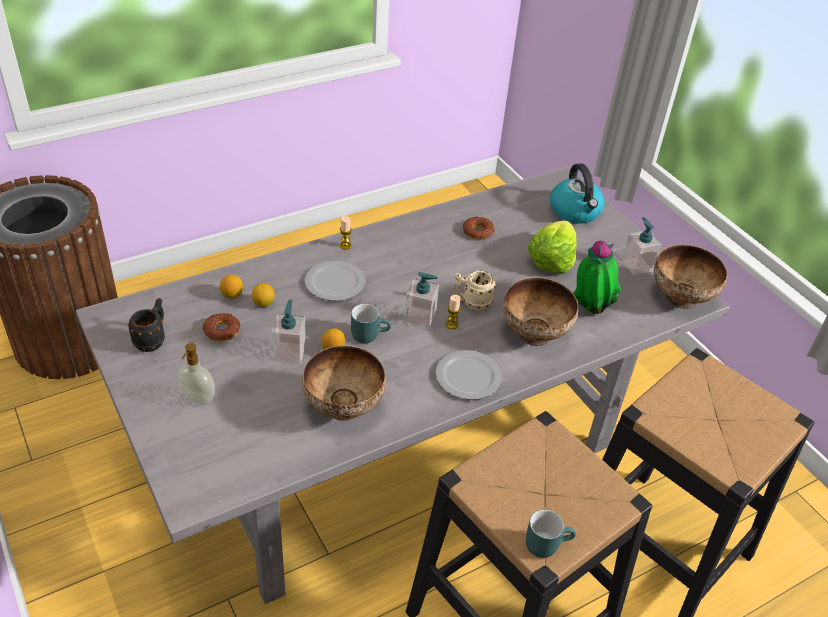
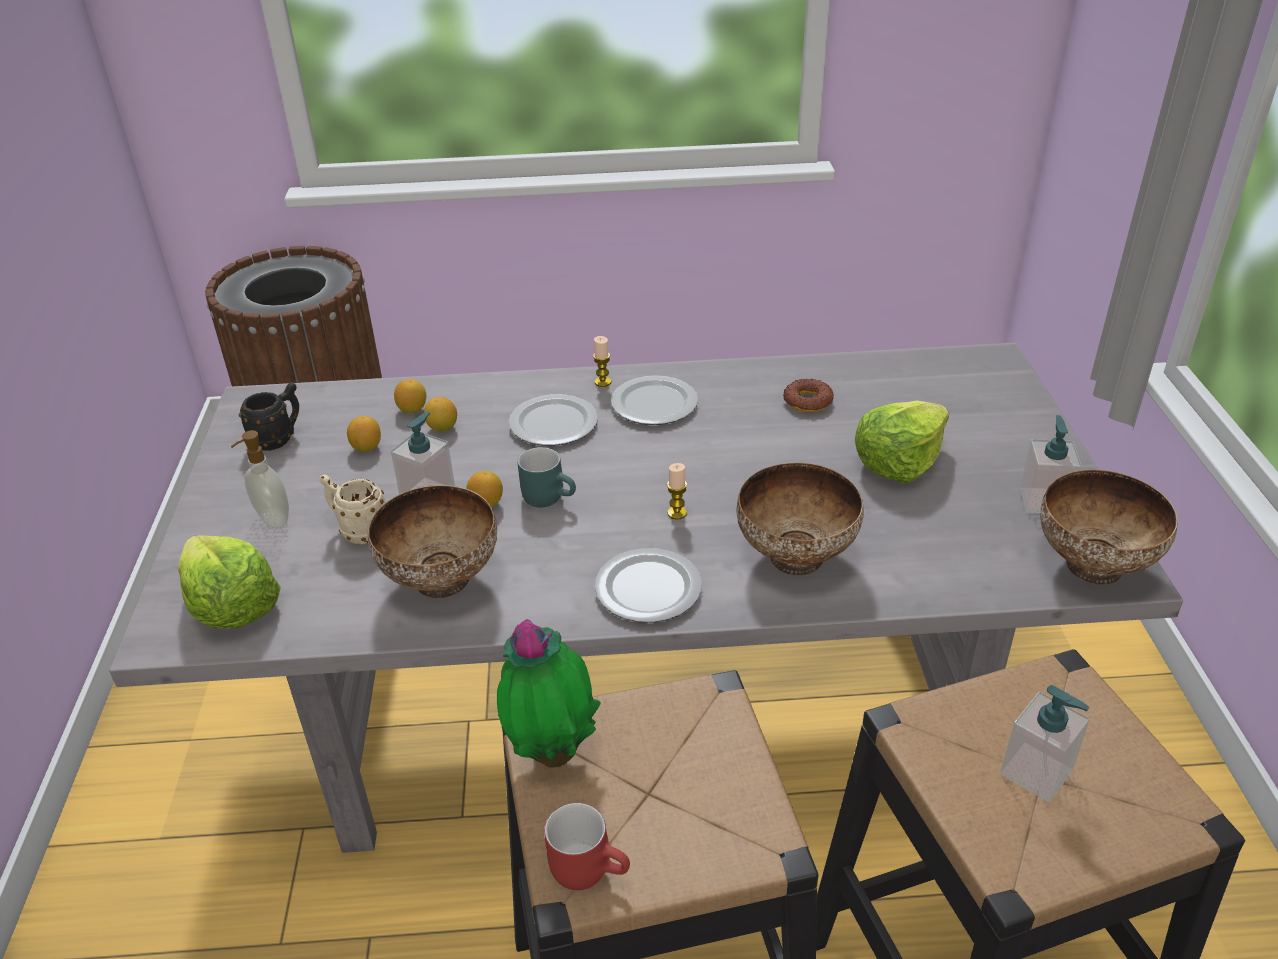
camera: 30 degrees right, 5 degrees down
(219, 465) = (231, 605): none -> lettuce
(222, 330) = (366, 447): donut -> lemon
(389, 255) = (654, 405): none -> plate
(420, 317) = (638, 493): soap dispenser -> soap dispenser (1036, 772)
(471, 302) = (729, 491): beige mug -> beige mug (358, 531)
(546, 543) = (589, 867): turquoise mug -> red mug
(575, 211) = (987, 404): kettle -> none
(589, 309) = (915, 543): potted plant -> potted plant (552, 752)

